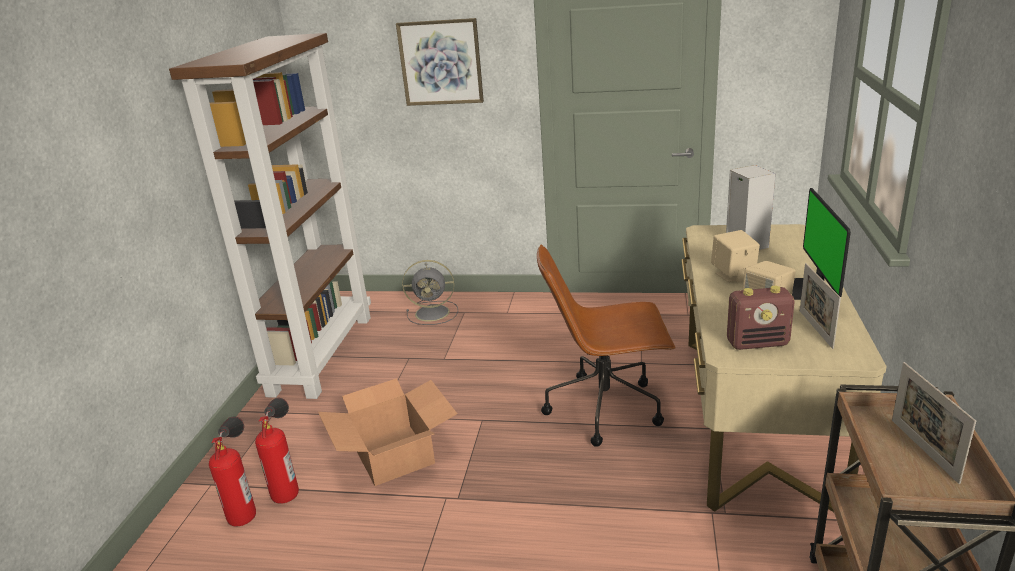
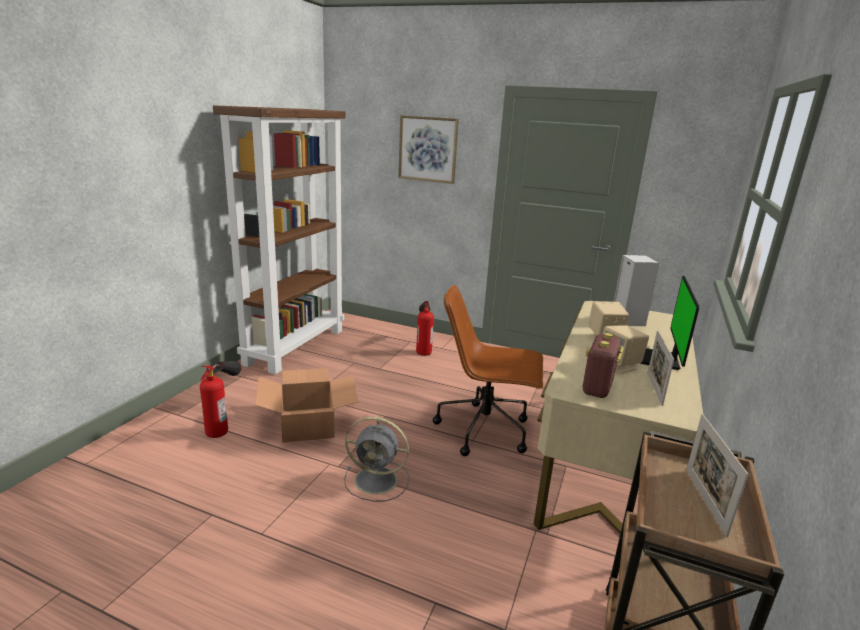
camera: 10 degrees right, 5 degrees down
(243, 498) = (187, 427): fire extinguisher -> fire extinguisher (423, 346)
(434, 313) = (388, 337): grey fan -> grey fan (378, 480)
(758, 343) = (597, 388): radio -> radio turned 105 degrees clockwise

